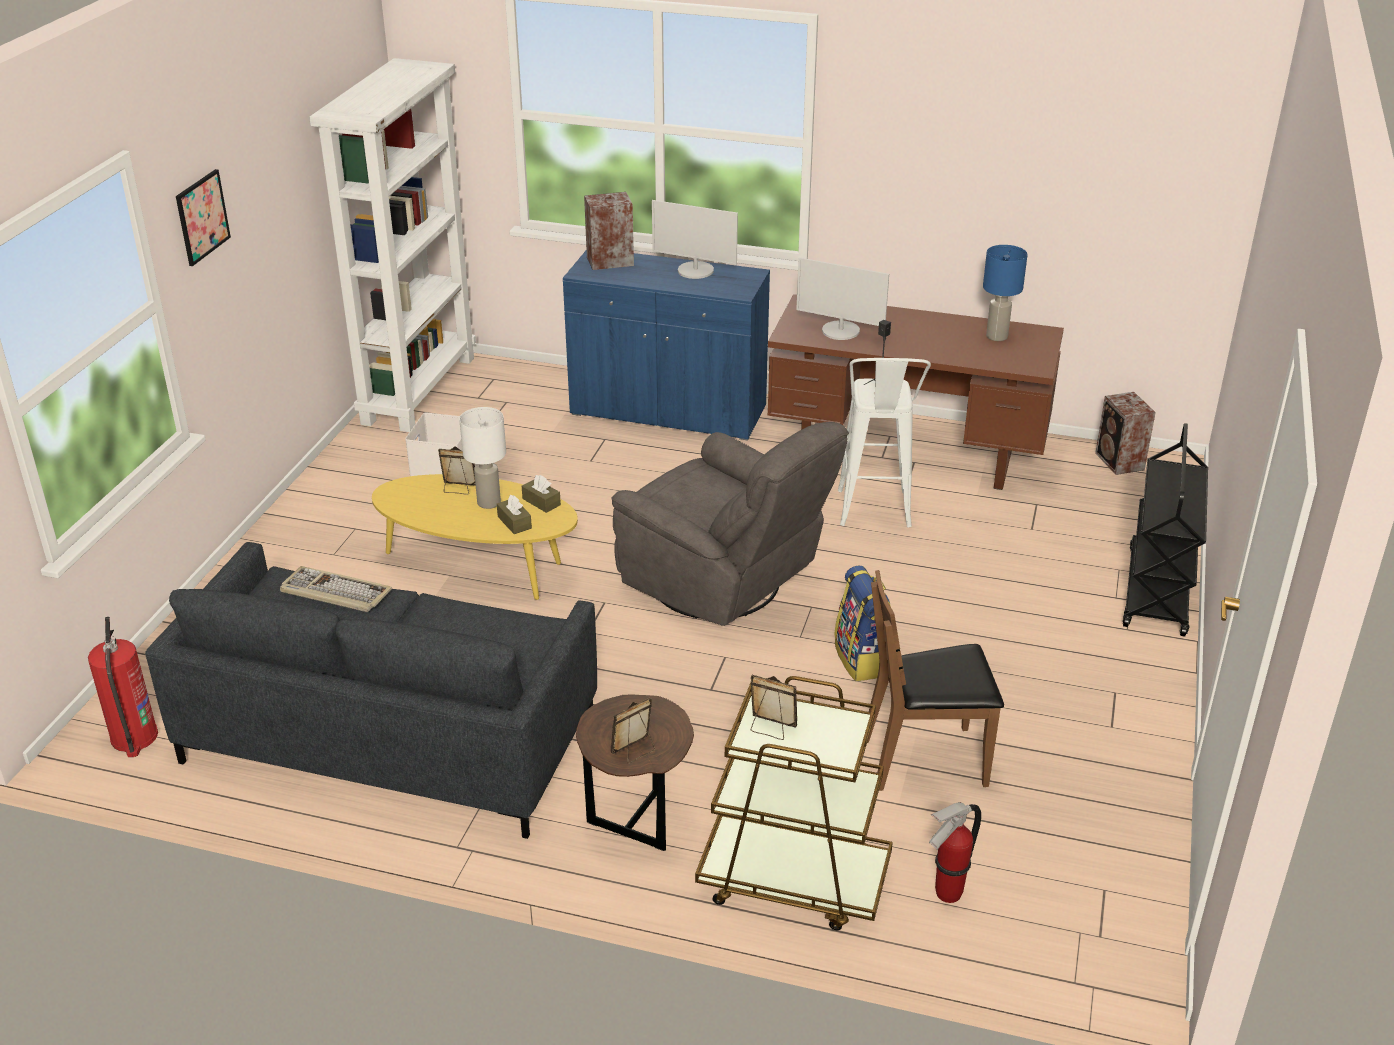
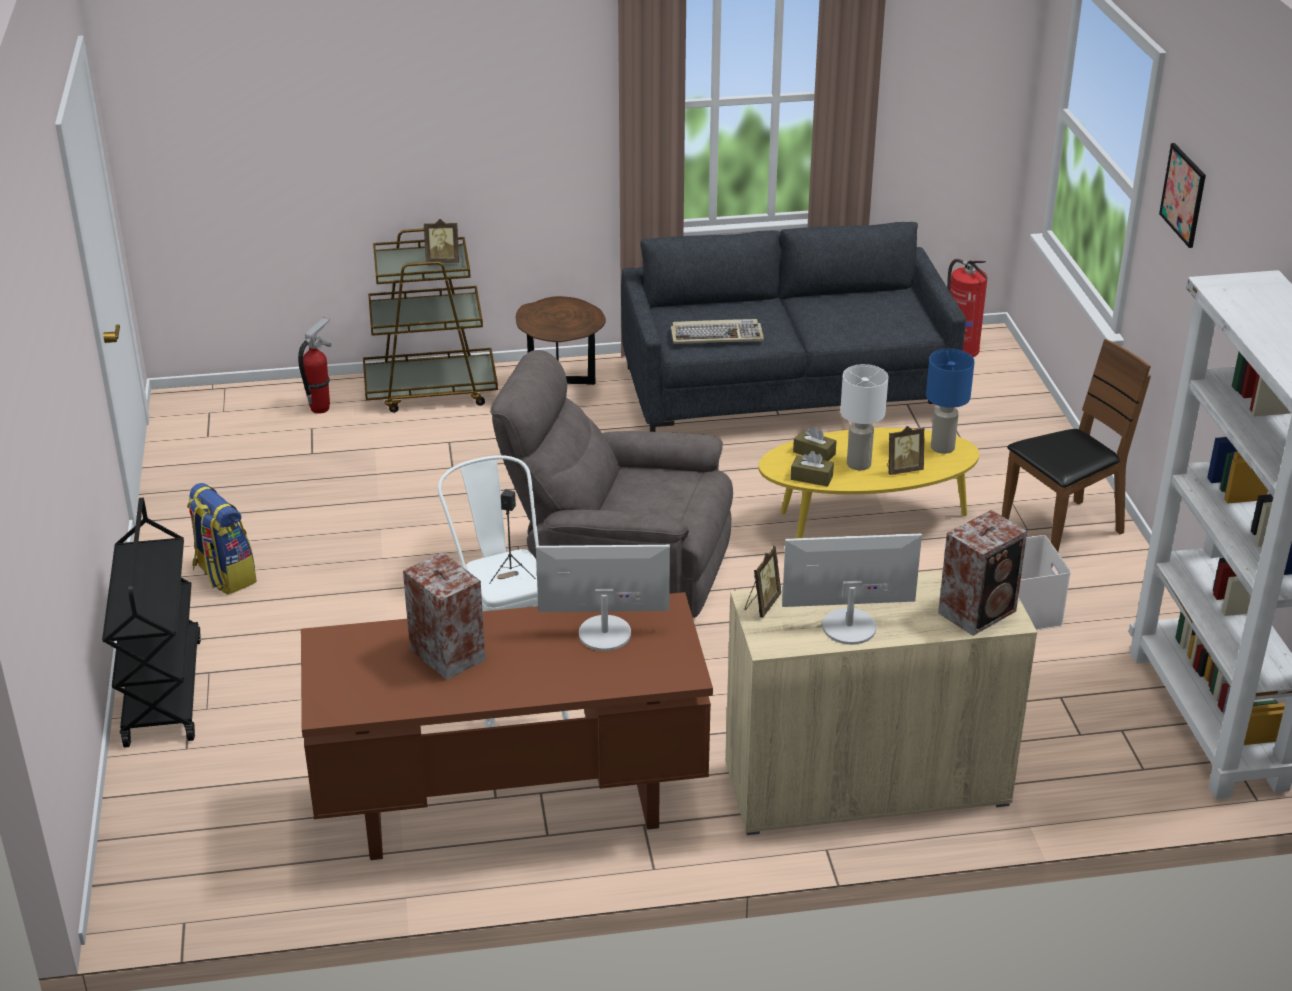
camera: 155 degrees right, 0 degrees up
(334, 593) = (862, 325): keyboard -> keyboard (717, 335)
(634, 751) = (551, 308): picture frame -> picture frame (761, 604)
(668, 411) = (865, 784): blue cabinet -> beige cabinet
(863, 660) = (449, 541): backpack -> backpack (224, 575)
(925, 760) = (363, 480): brown chair -> brown chair (1062, 531)
(997, 337) = (391, 682): blue table lamp -> blue table lamp (942, 447)
(1119, 462) = (212, 885): speaker -> speaker (447, 653)

